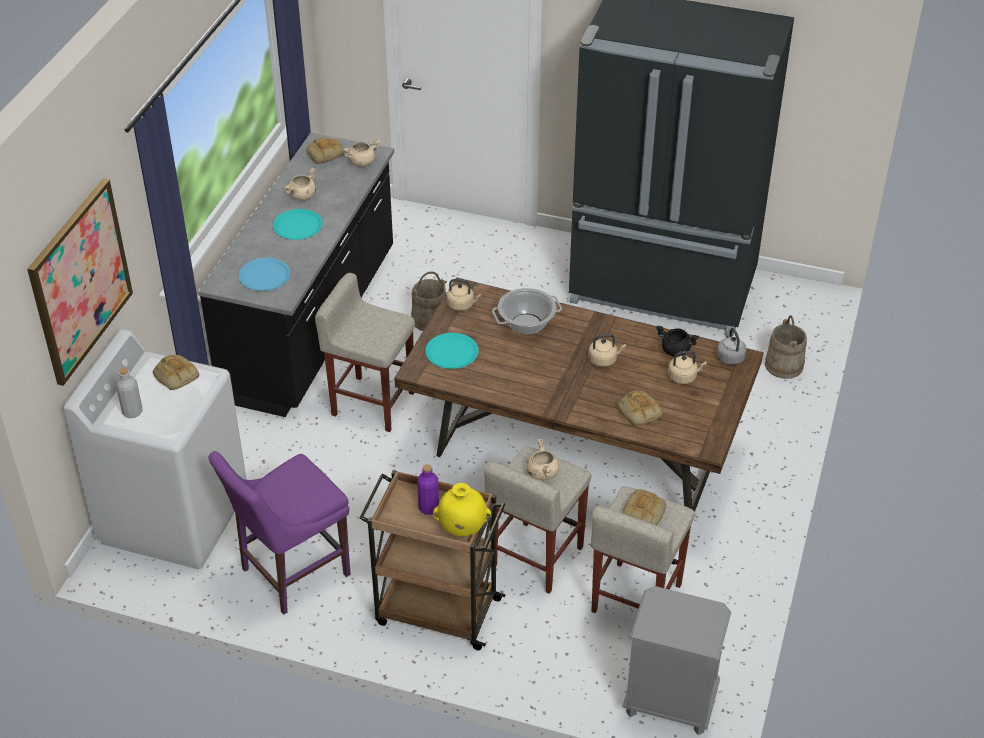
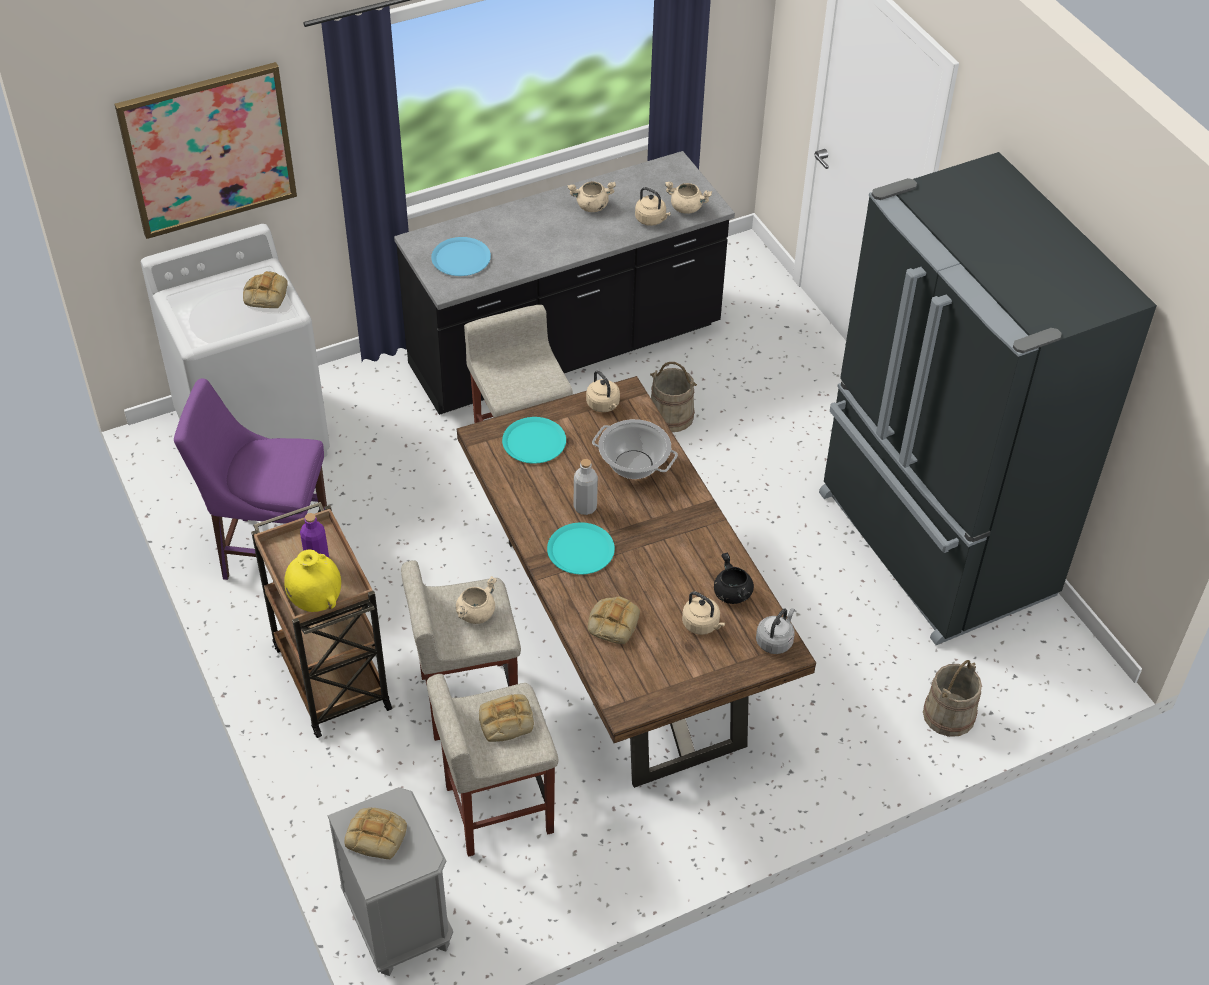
camera: 45 degrees right, 5 degrees up
(132, 412) = (196, 302): grey bottle -> grey bottle (585, 507)
(298, 226) = (549, 231): turquoise plate -> turquoise plate (580, 550)
(325, 153) = (667, 179): bread -> bread (377, 835)
(604, 360) = (653, 551): beige kettle -> beige kettle (651, 220)

